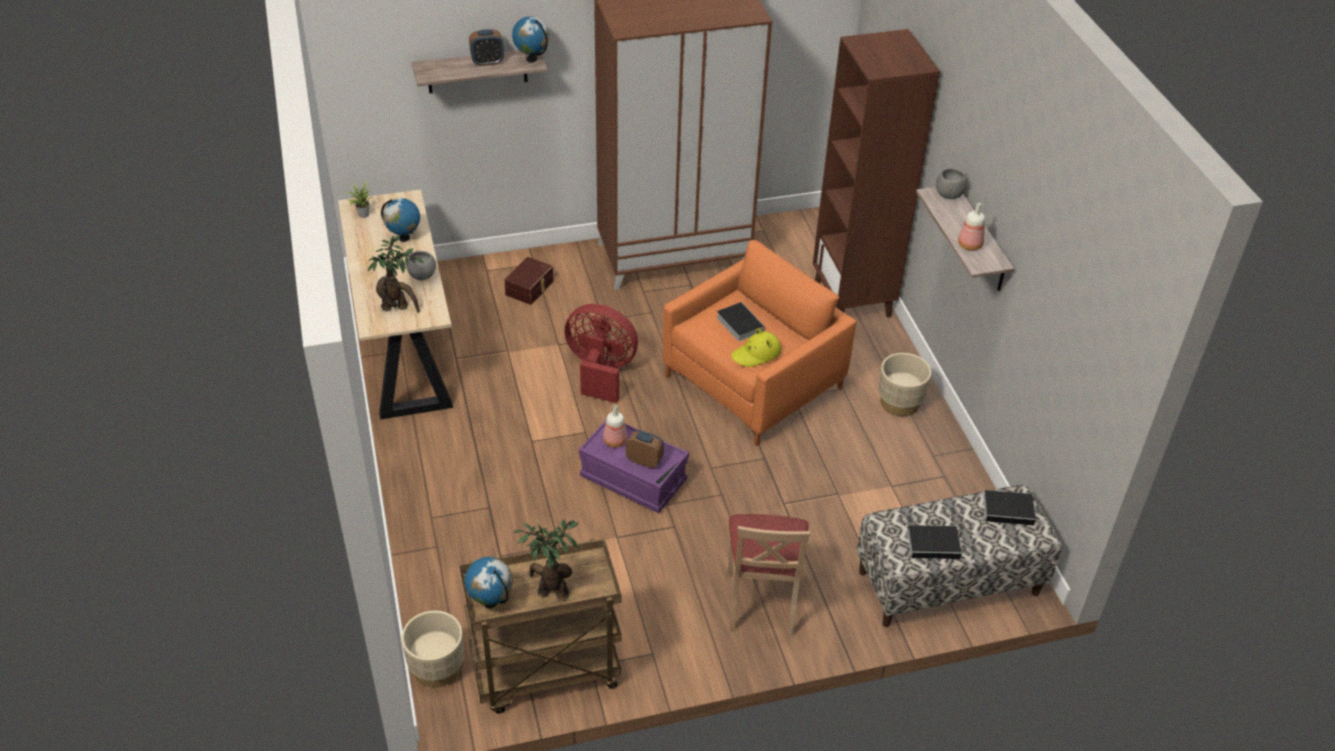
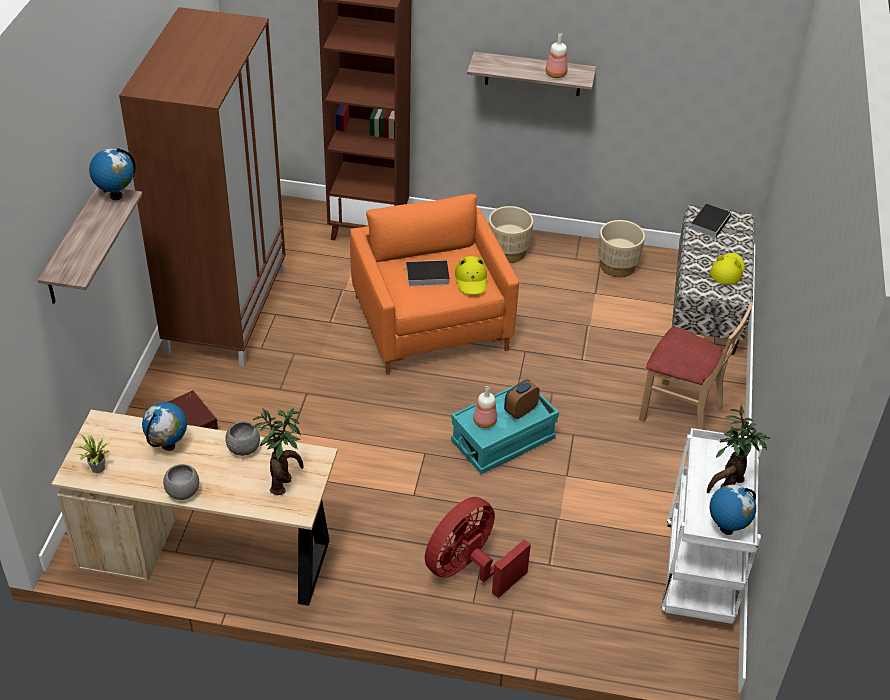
camera: 65 degrees left, 0 degrees up
(437, 668) = (663, 653): beige planter -> beige planter (617, 266)
(487, 62) = (92, 226): alarm clock -> none
(545, 673) = (699, 576): brown cart -> white cart
(600, 372) = (351, 415): red fan -> red fan (469, 569)
(633, 479) = (503, 441): purple storage box -> turquoise storage box
(935, 544) = (727, 271): book -> yellow hat
(948, 194) = (485, 59): grey bowl -> grey bowl (182, 492)

